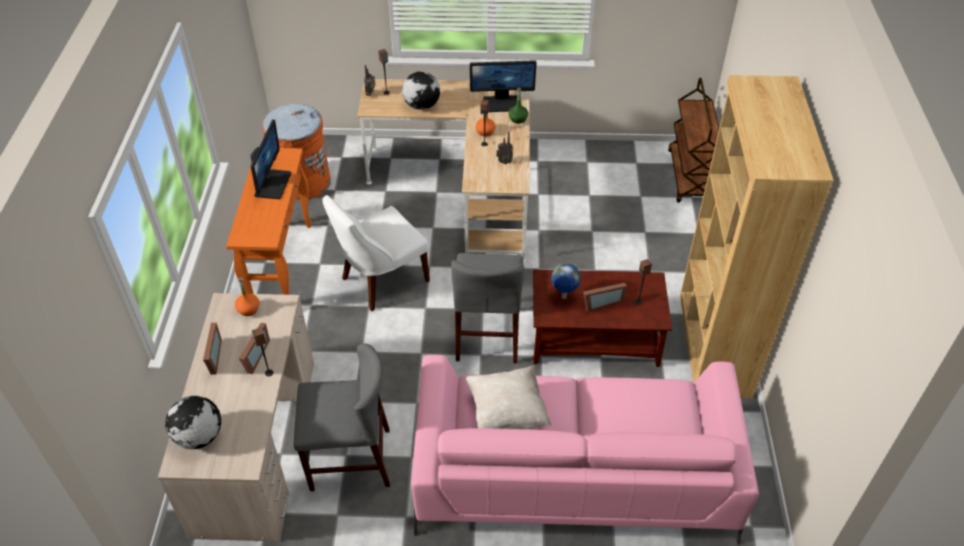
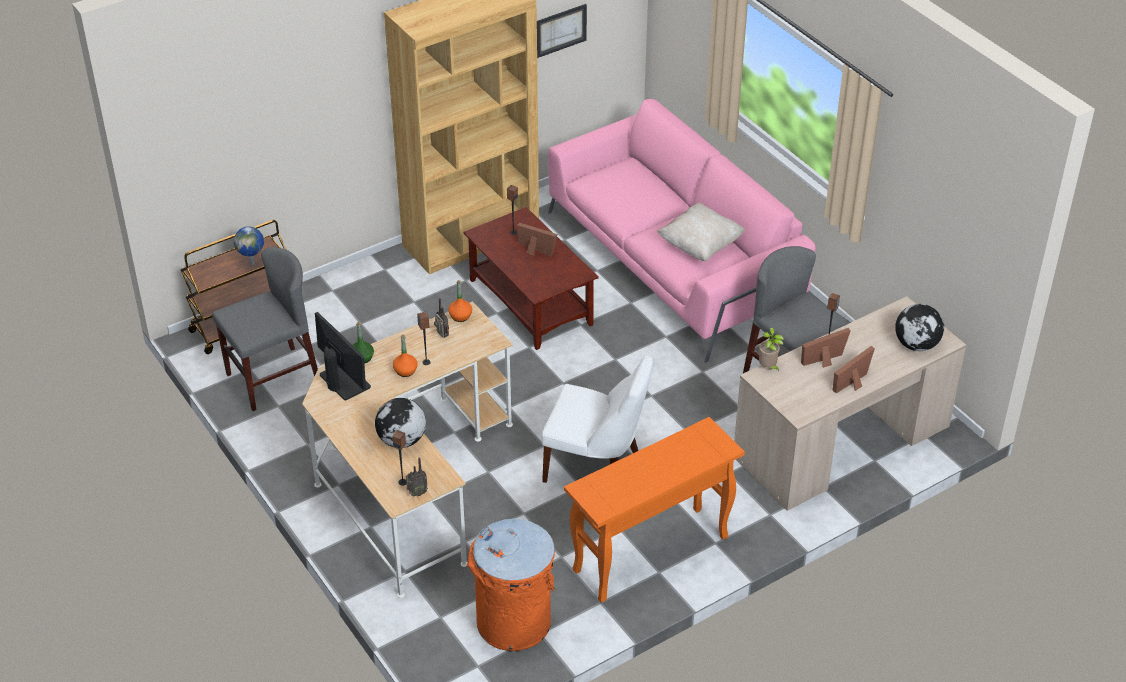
camera: 125 degrees left, 5 degrees down
(248, 309) = (788, 394): orange bottle -> orange bottle (460, 316)
(272, 184) = (637, 474): monitor -> none
(286, 316) = (768, 368): none -> potted plant
(487, 334) = (588, 366): grey chair -> grey chair (273, 379)
(564, 297) = (550, 273): globe -> globe (252, 263)
(826, 329) = (560, 30): none -> picture

